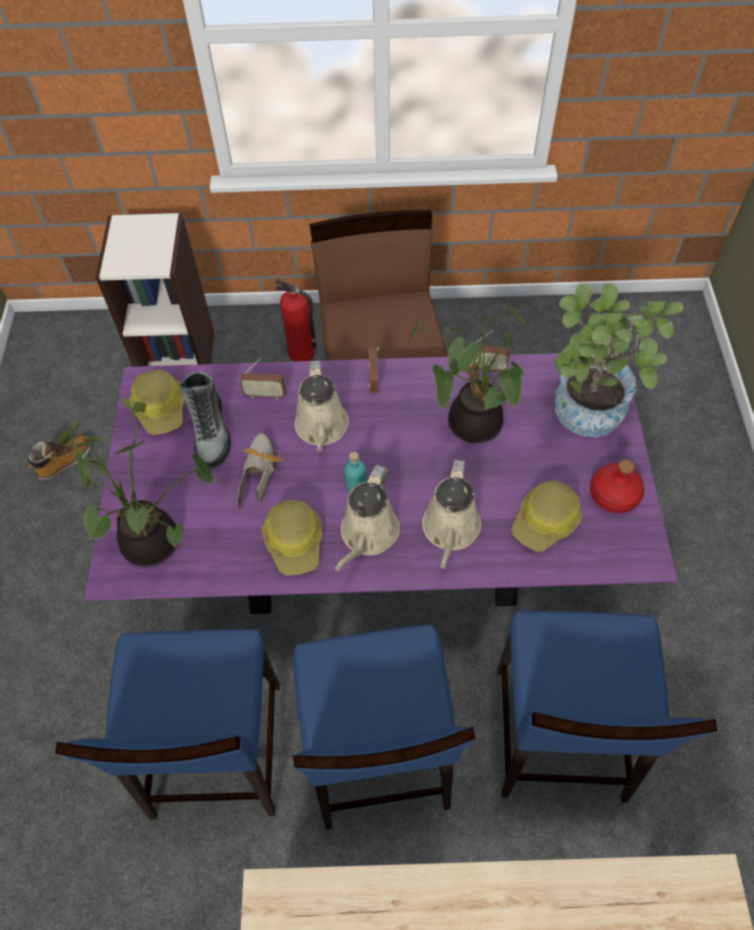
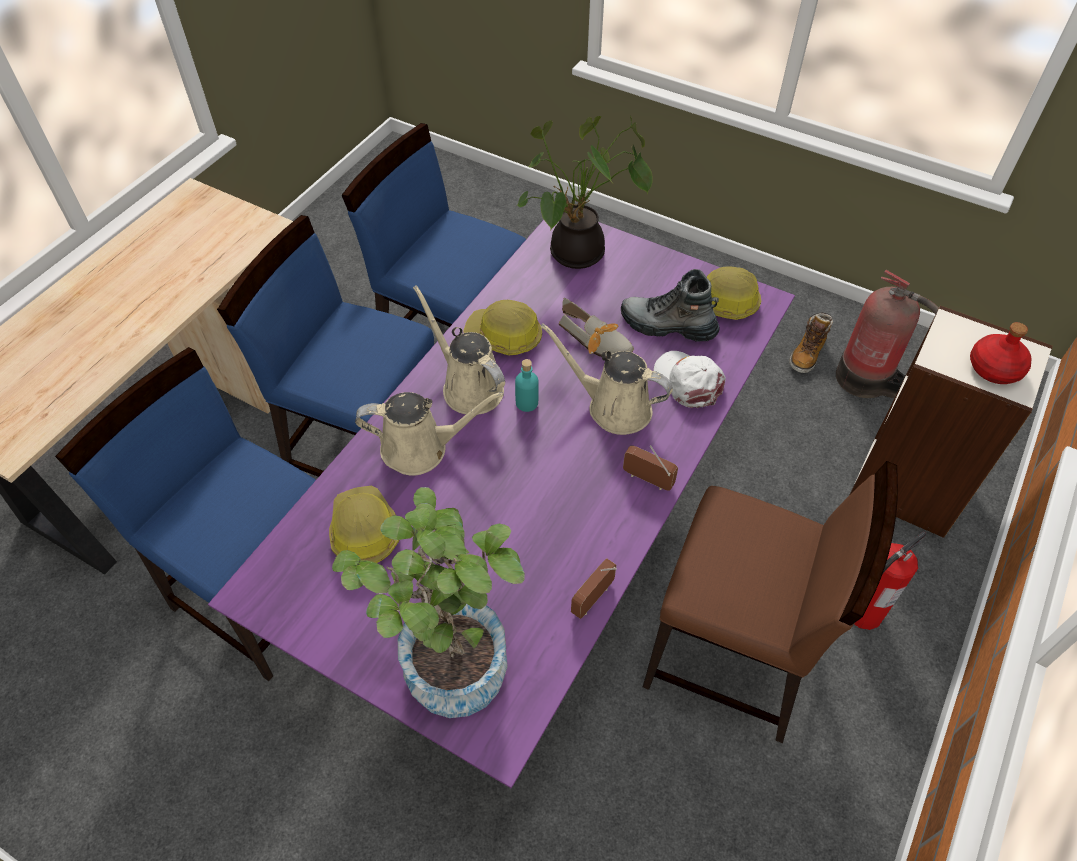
camera: 120 degrees right, 5 degrees down
(65, 461) = (807, 354): boot -> boot turned 45 degrees clockwise
(78, 413) = (867, 380): none -> fire extinguisher
(265, 395) = (688, 381): radio -> white cap
(450, 530) = (421, 448): beige watering can -> beige watering can turned 135 degrees clockwise
(469, 423) = (528, 535): potted plant -> none
(613, 495) = (337, 614): red bottle -> red bottle (994, 368)

